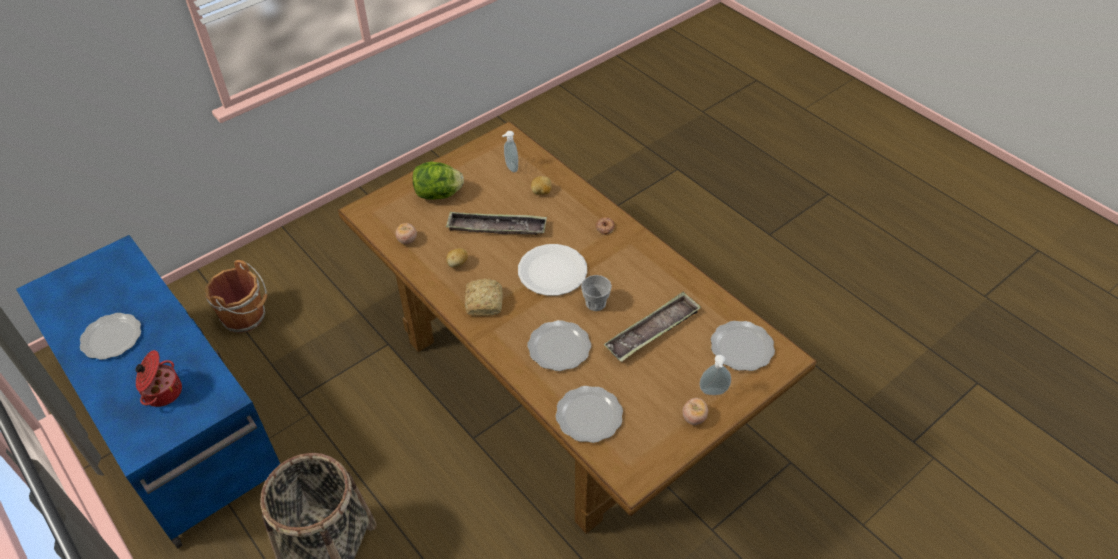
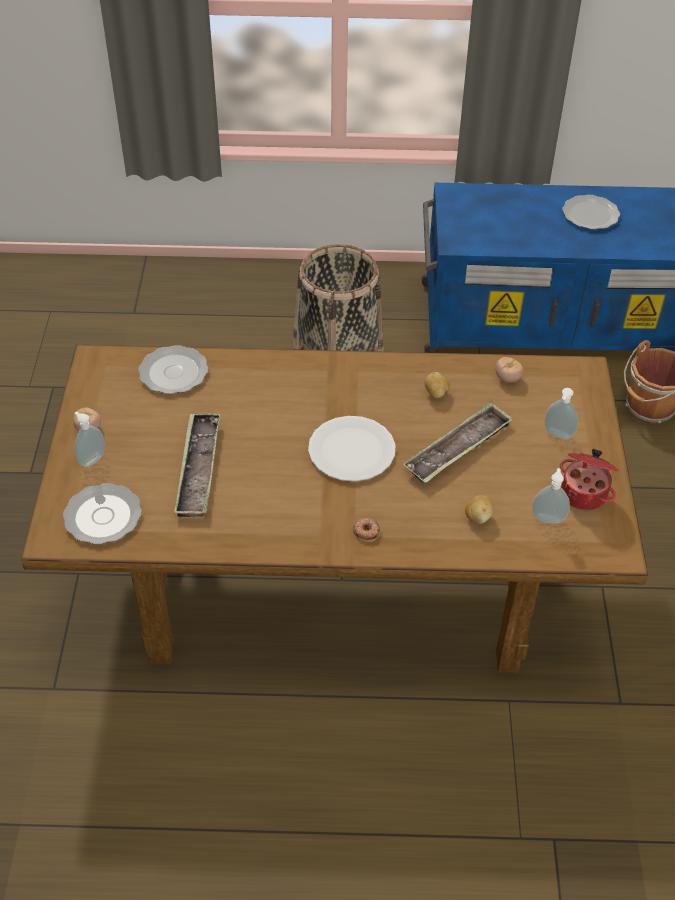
camera: 130 degrees right, 0 degrees up
(162, 392) = (499, 219): cooking pot -> cooking pot (584, 493)
(438, 195) = (557, 435): lettuce -> soap dispenser
(485, 302) = (366, 384): bread -> none
(558, 347) = (260, 398): plate -> none
(595, 303) = (277, 453): cup -> none

